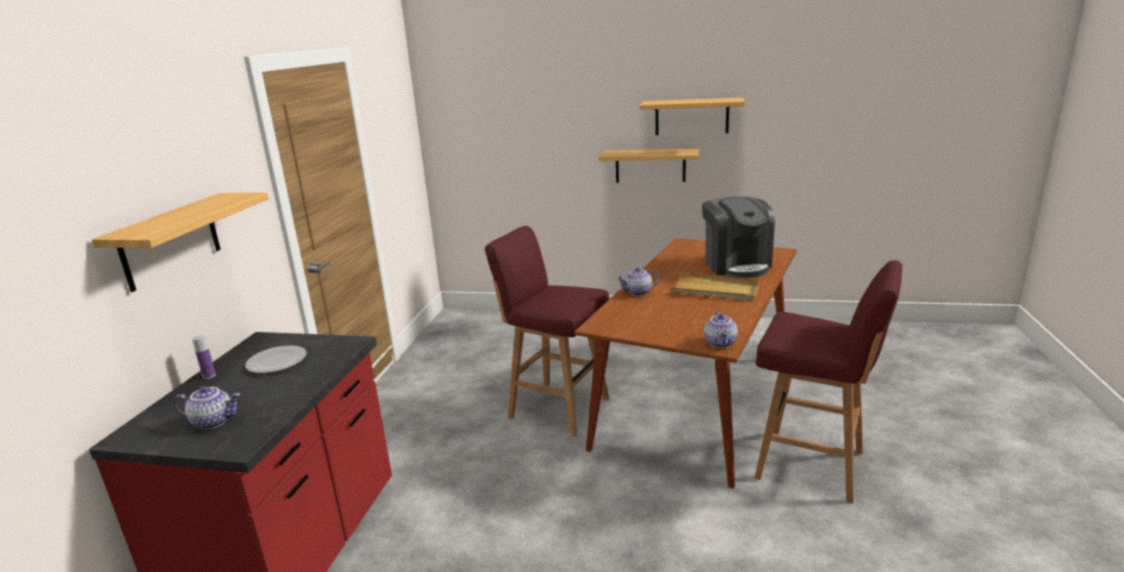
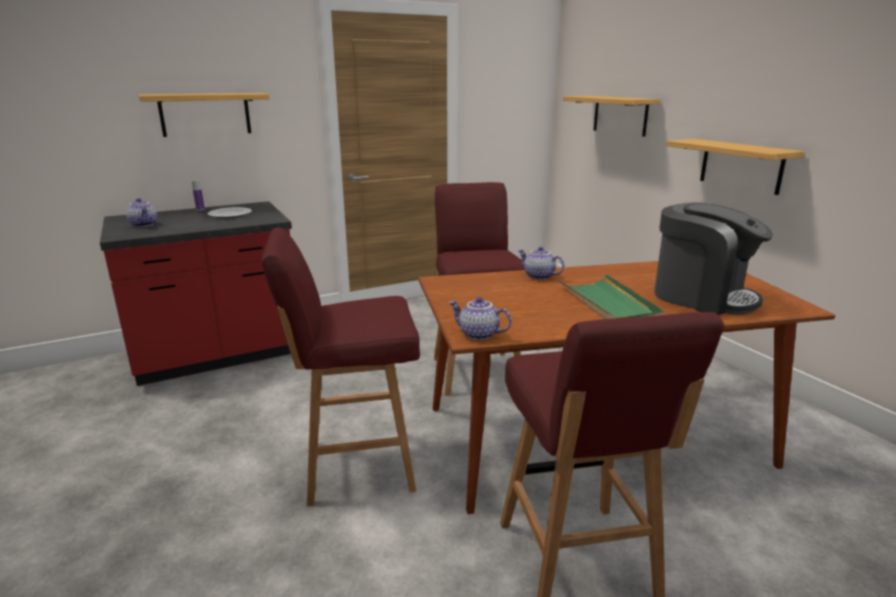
camera: 50 degrees right, 0 degrees up
(624, 521) = (355, 465): none -> red stool
(691, 116) = (805, 104): shelf -> shelf (620, 115)
(715, 290) = (608, 303): beige tray -> green tray
(721, 343) = (478, 334): teapot -> teapot turned 60 degrees clockwise
(736, 265) = (701, 297): coffee machine -> coffee machine turned 90 degrees counterclockwise

